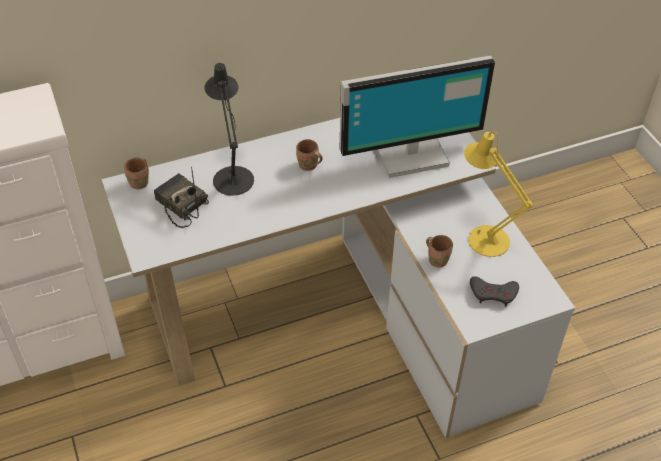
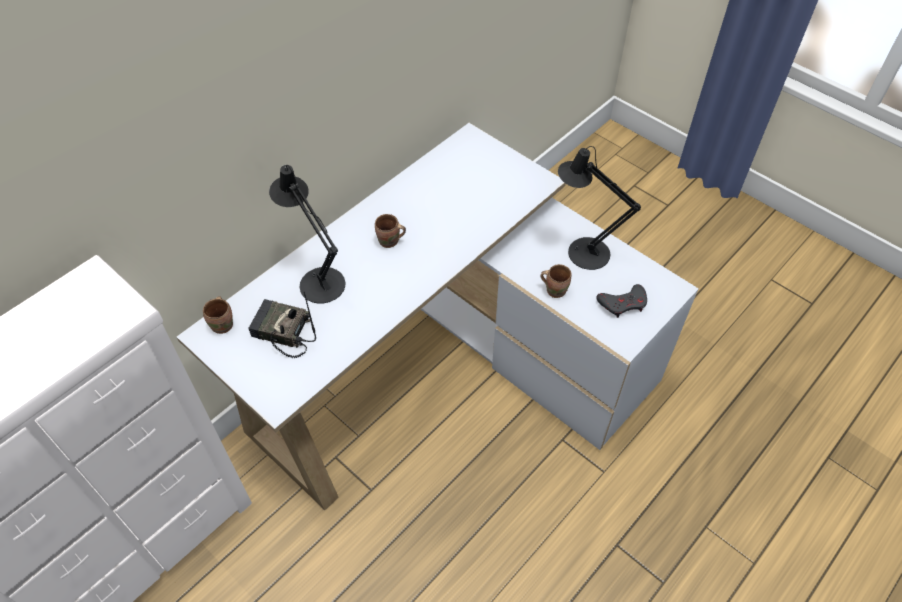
camera: 25 degrees left, 5 degrees up
(410, 154) = (480, 194): monitor -> none
(483, 237) = (582, 251): yellow table lamp -> black table lamp

